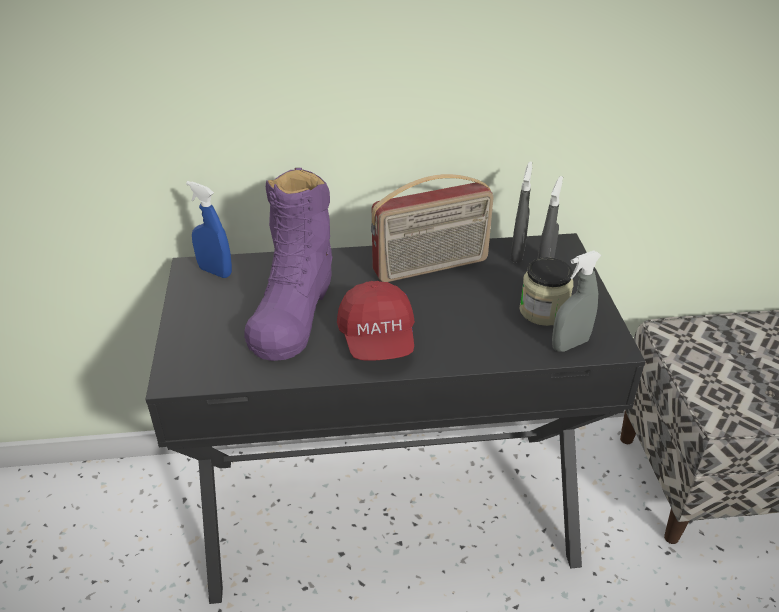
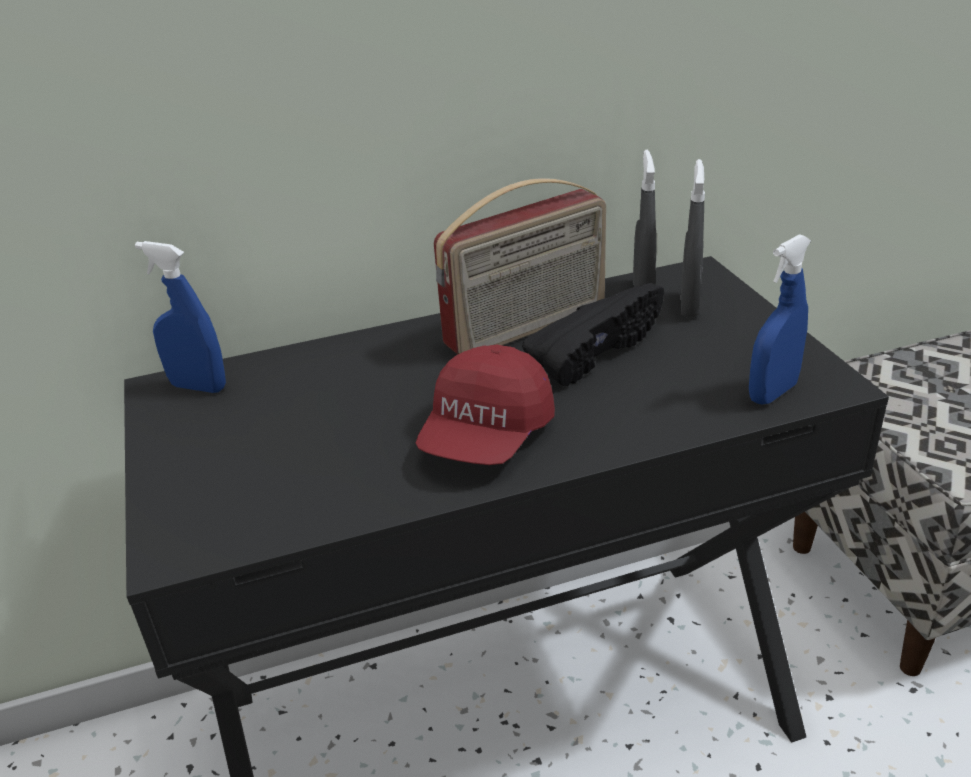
camera: 10 degrees left, 5 degrees down
(293, 308) = (339, 416): purple boot -> none
(378, 339) = (486, 436): red cap -> red cap turned 45 degrees clockwise
(466, 291) = (592, 350): none -> black shoe
(543, 311) = (713, 357): jar -> none
(570, 344) = (772, 393): grey spray bottle -> blue spray bottle

